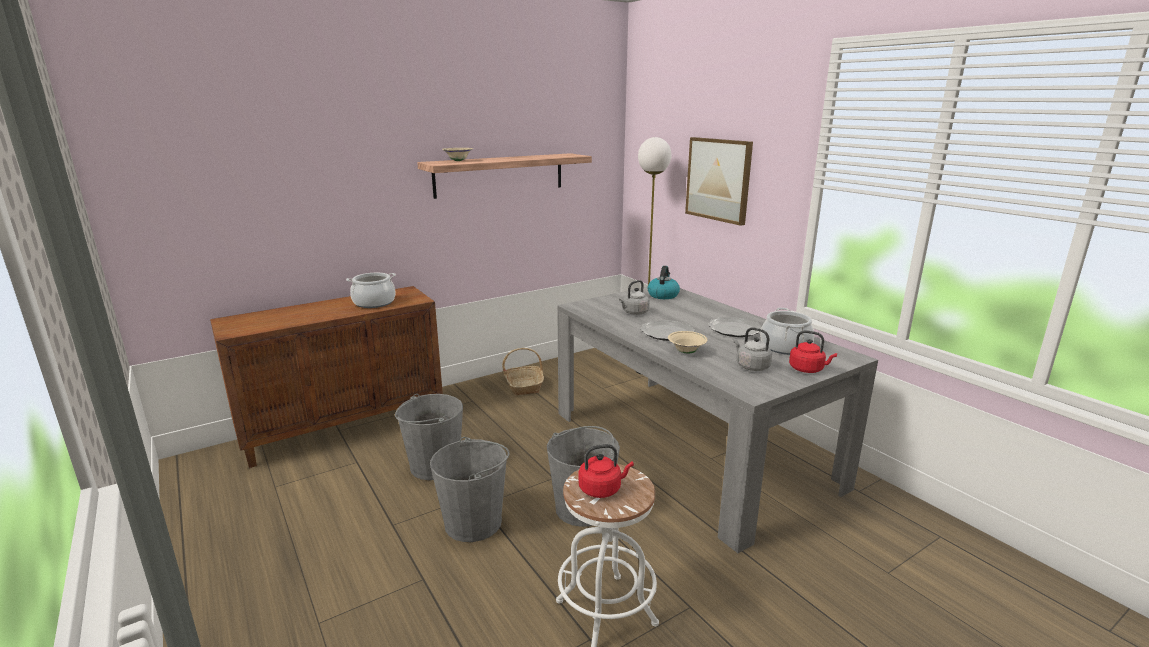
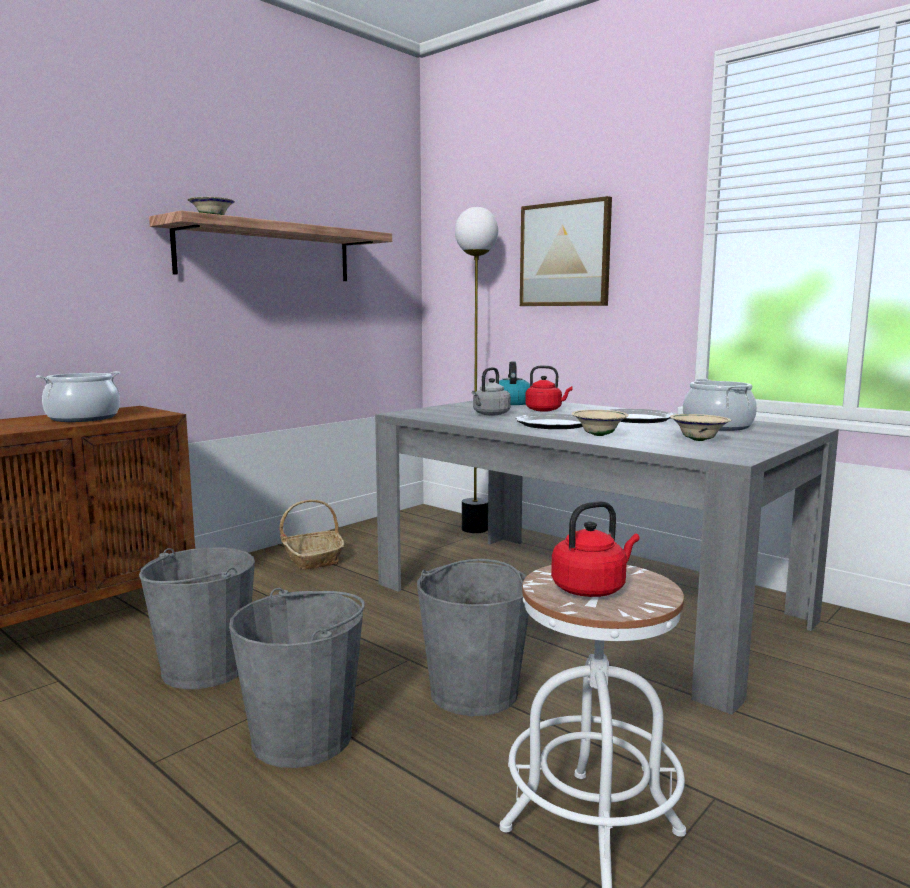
camera: 15 degrees left, 10 degrees down
(751, 366) = (698, 440): grey kettle -> beige bowl
(808, 369) = (771, 438): red kettle -> red kettle (545, 410)

